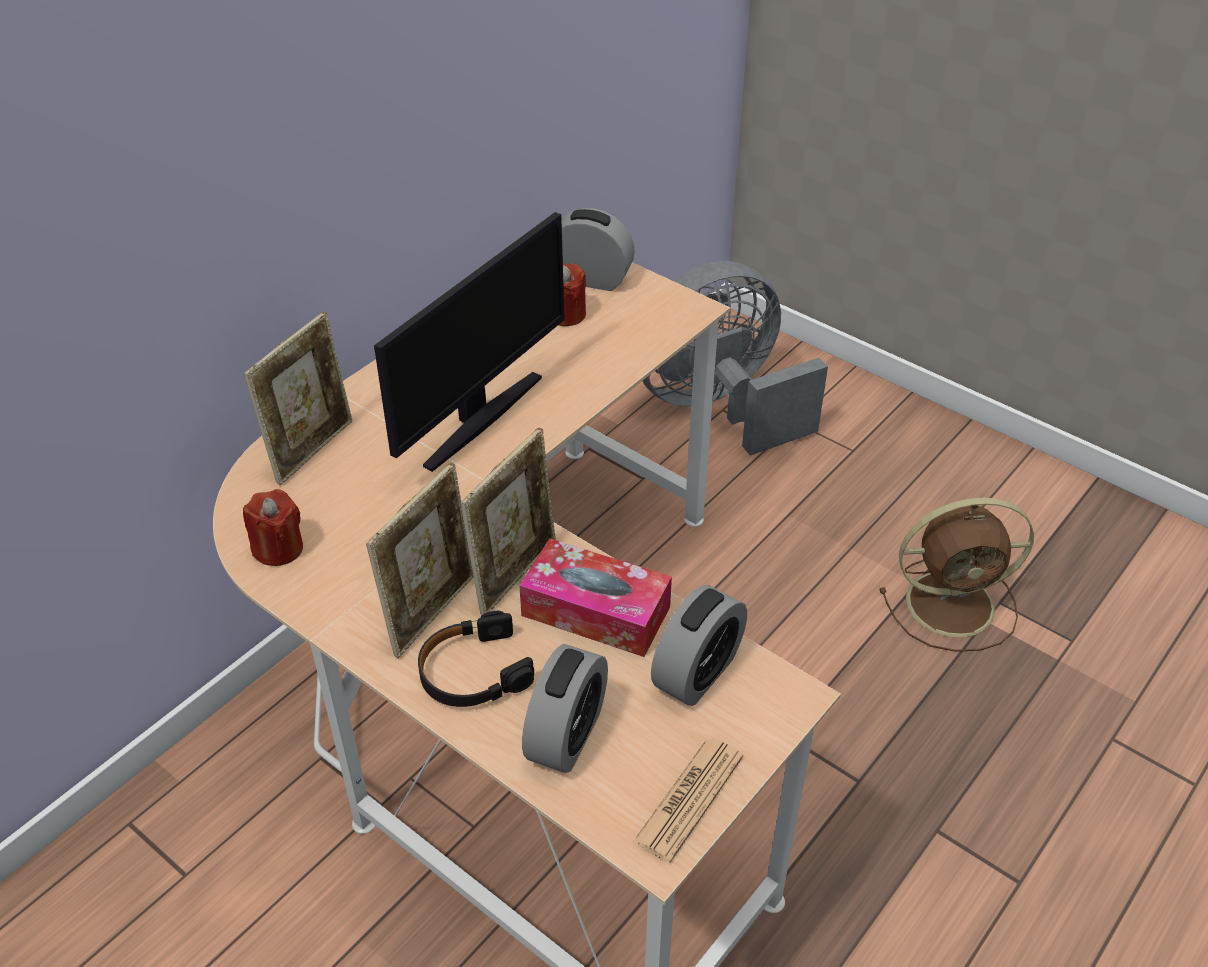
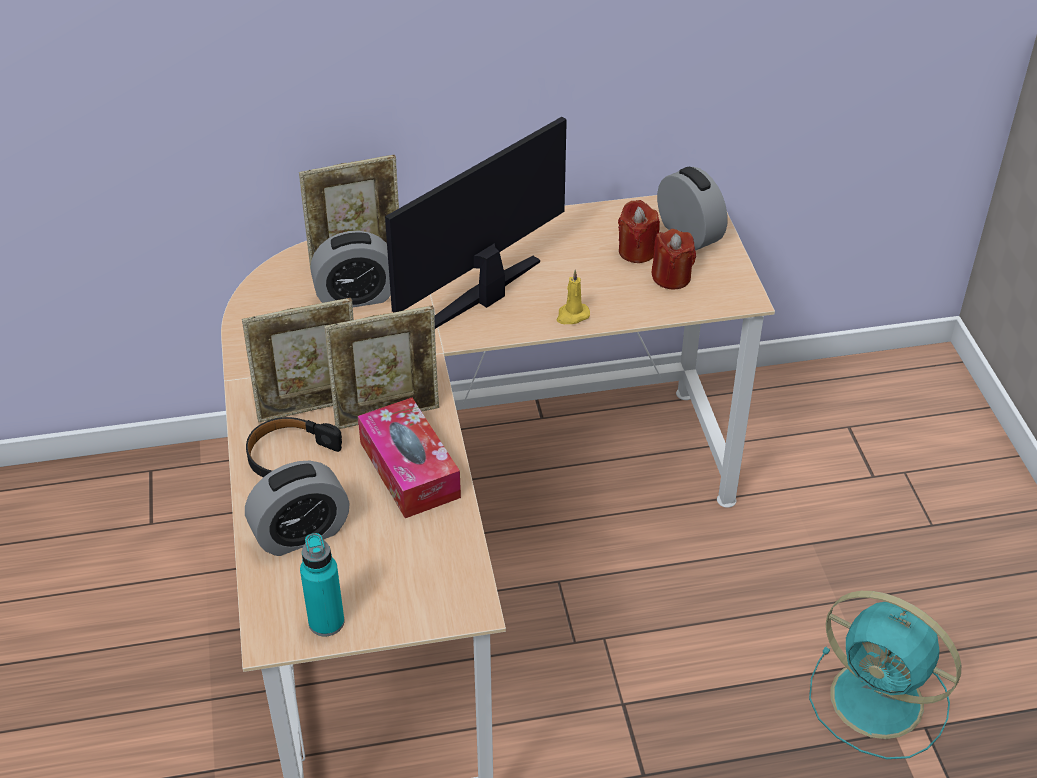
camera: 40 degrees right, 0 degrees up
(278, 548) = (267, 312): red candle -> red candle (671, 277)
(480, 418) = (486, 296): monitor -> monitor turned 150 degrees clockwise
(575, 395) = (572, 315): none -> yellow candle
(689, 799) = (326, 622): newspaper -> turquoise bottle
(697, 672) = (426, 550): alarm clock -> alarm clock (356, 297)
(719, 407) = (847, 423): grey fan -> none
(954, 603) = (880, 701): brown fan -> turquoise fan

